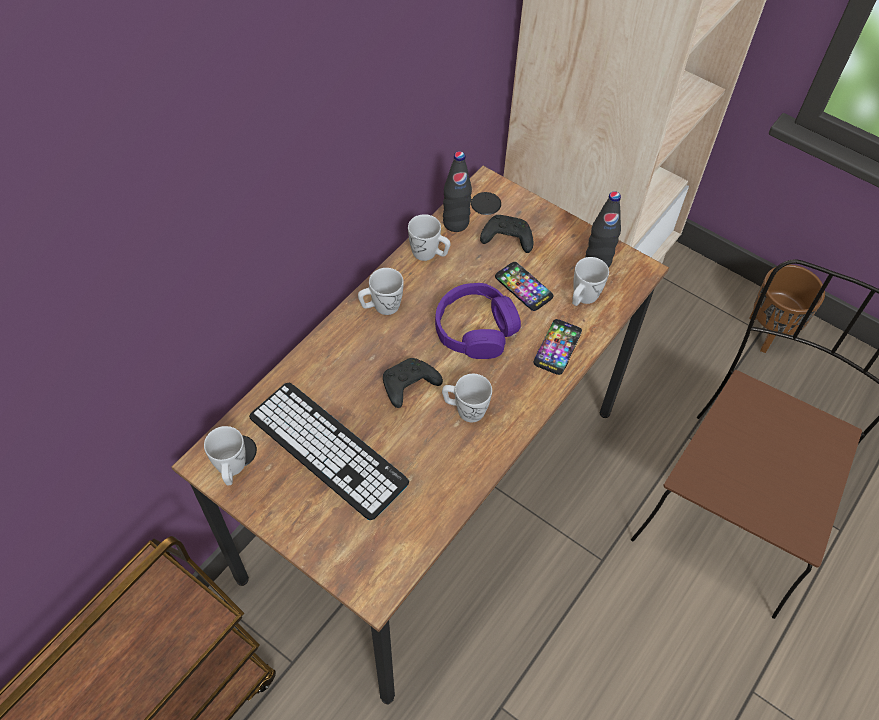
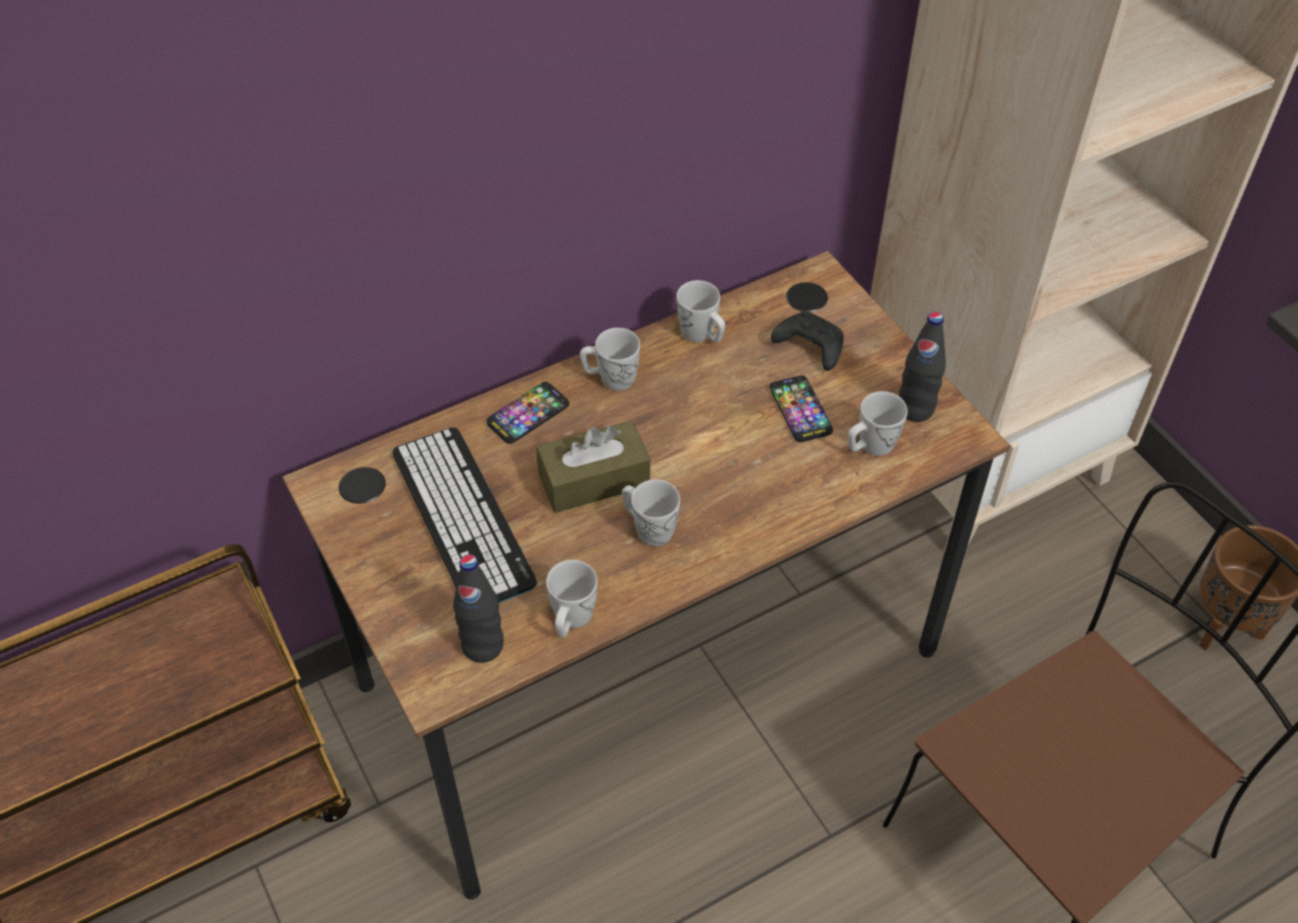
camera: 25 degrees right, 5 degrees down
(231, 470) = (344, 502): white mug -> white mug (571, 620)
(408, 387) = (594, 480): black game controller -> brown tissue box
(456, 223) = (755, 309): black bottle -> black bottle (482, 646)
(475, 329) = (712, 440): purple headphones -> none
(557, 347) = (805, 494): phone -> phone (528, 414)

